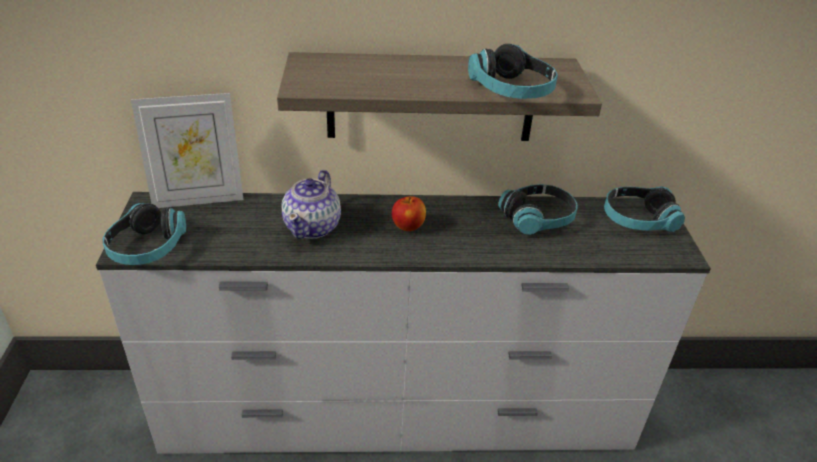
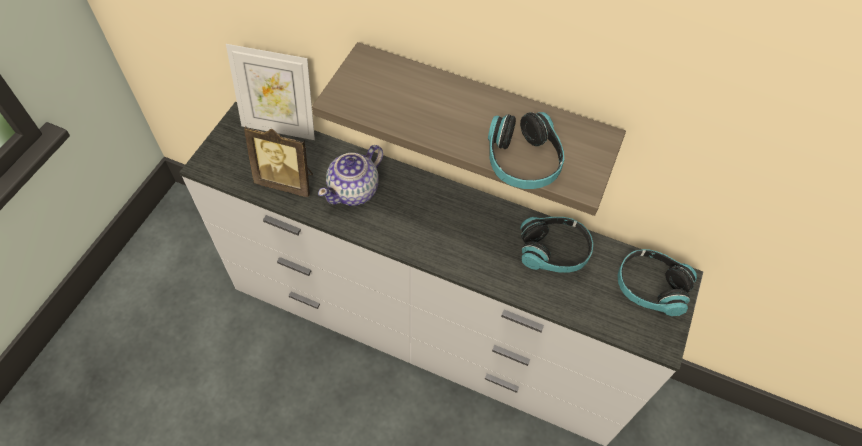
camera: 25 degrees right, 20 degrees up
(147, 247) = (221, 167): headphones -> none
(233, 238) = (287, 181): none -> picture frame
(408, 226) = (432, 218): apple -> none

